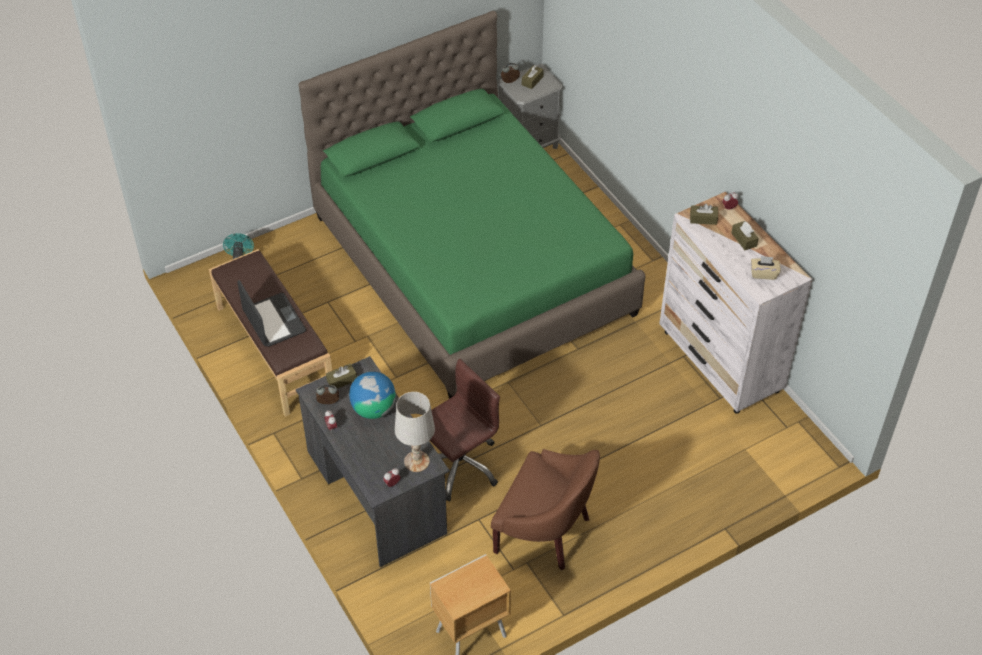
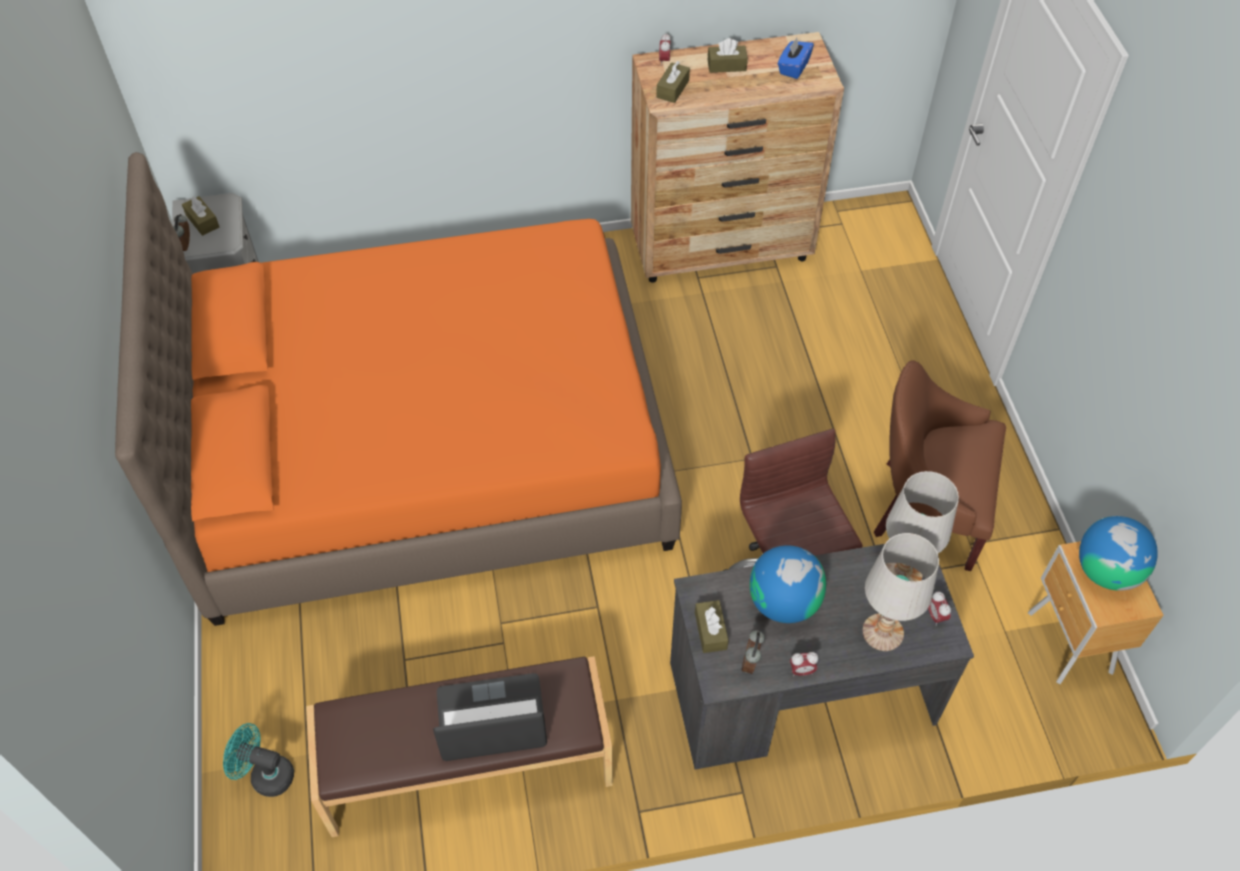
camera: 70 degrees left, 5 degrees up
(370, 459) = (882, 633): none -> white table lamp
(473, 264) = (429, 447): green bed -> orange bed
(476, 583) = (1106, 571): none -> globe
(545, 531) = (926, 507): brown armchair -> brown armchair turned 120 degrees counterclockwise
(720, 362) = (722, 247): white dresser -> brown dresser
(763, 273) = (793, 67): beige tissue box -> blue tissue box

